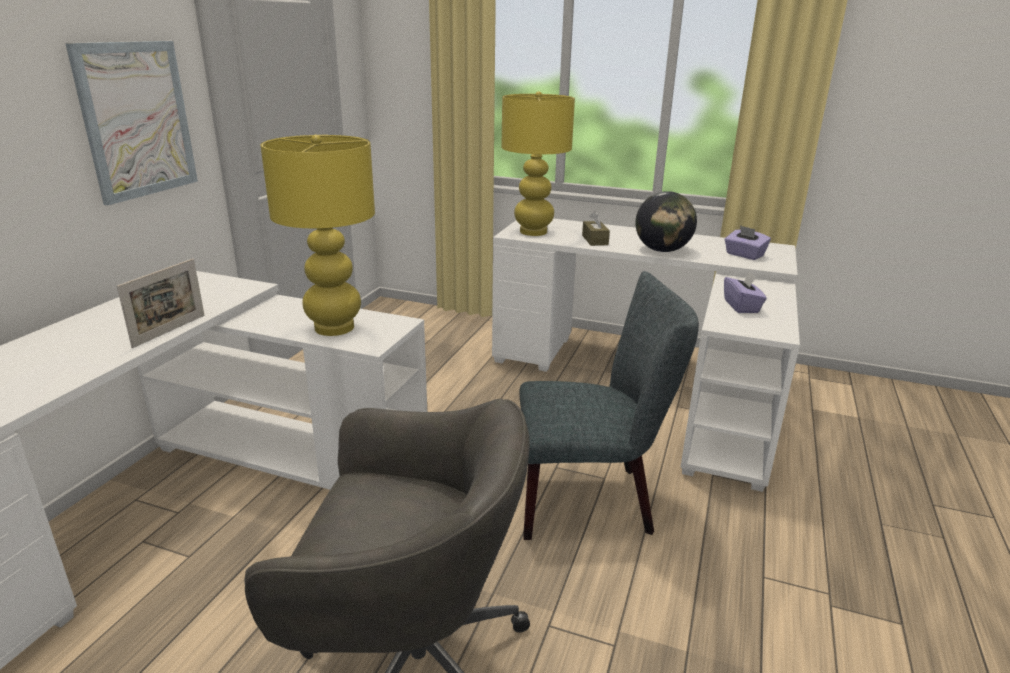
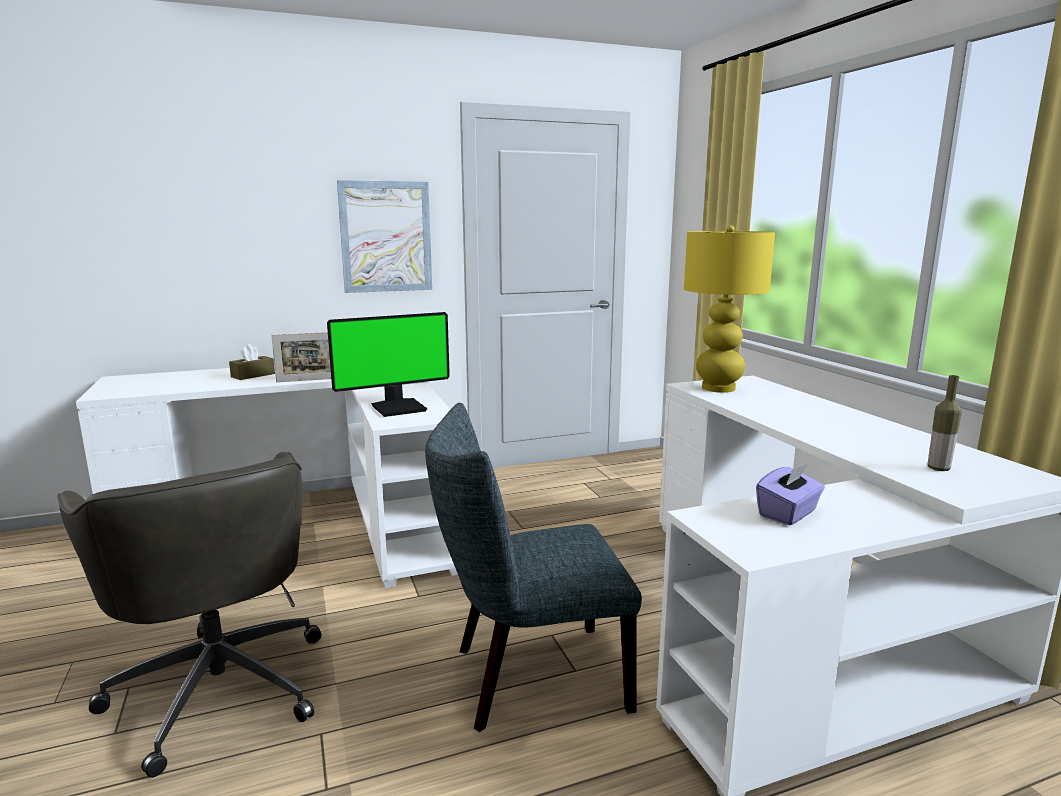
camera: 50 degrees right, 10 degrees down
(334, 327) = (399, 407): yellow table lamp -> monitor
(592, 500) = (529, 678): grey chair -> grey chair turned 120 degrees clockwise
(595, 240) = (765, 408): brown tissue box -> brown tissue box (253, 375)
(662, 250) = (822, 434): globe -> none
(744, 255) = (938, 468): purple tissue box -> bottle

